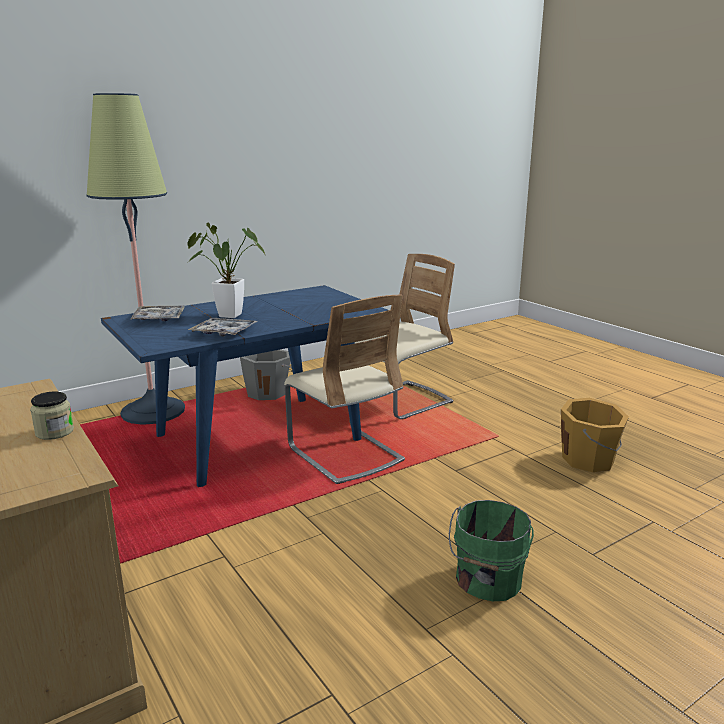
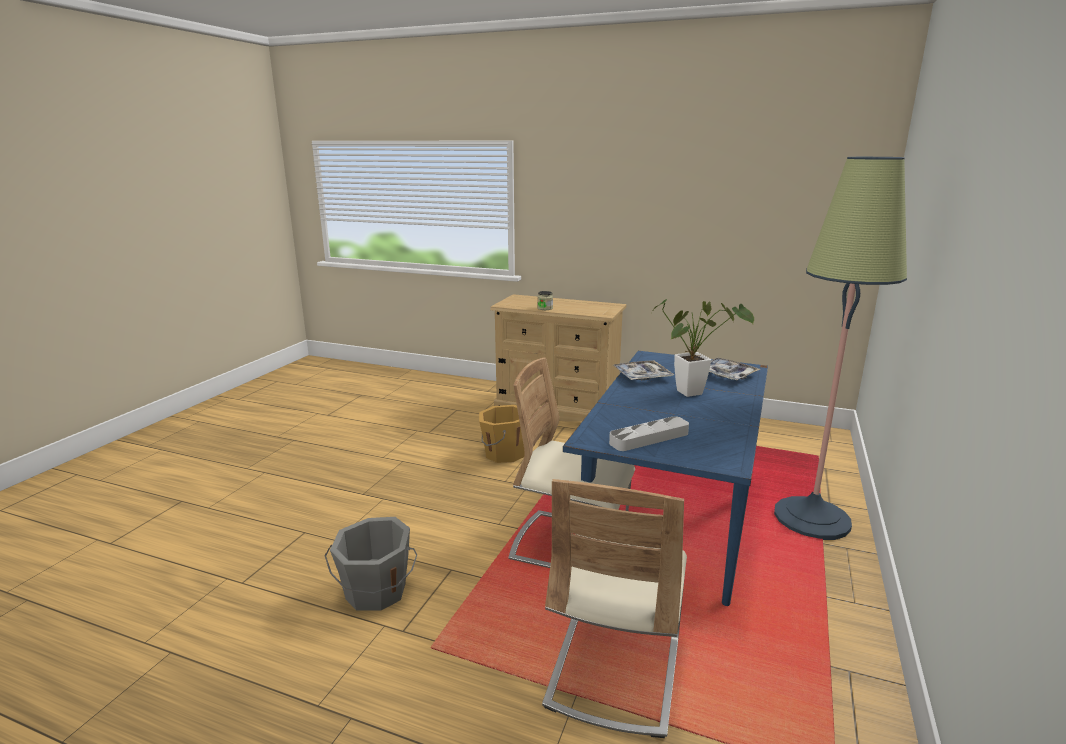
camera: 145 degrees right, 0 degrees up
(268, 393) = (786, 600): grey bucket -> grey bucket (376, 592)
(332, 303) = (649, 438): none -> grey tray
(487, 580) = (378, 491): green bucket -> none
(589, 460) = (301, 651): orange bucket -> orange bucket (504, 453)

